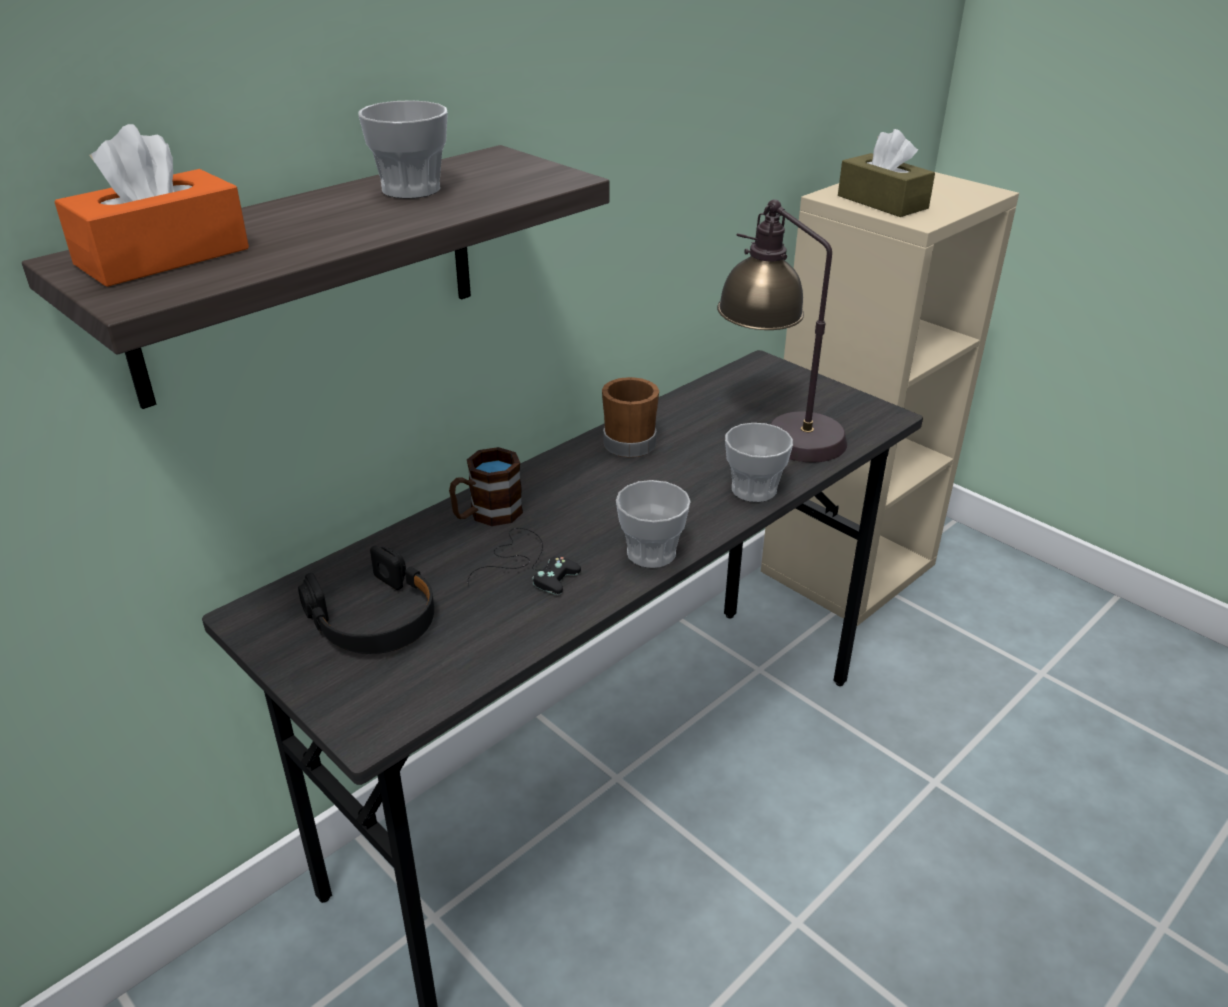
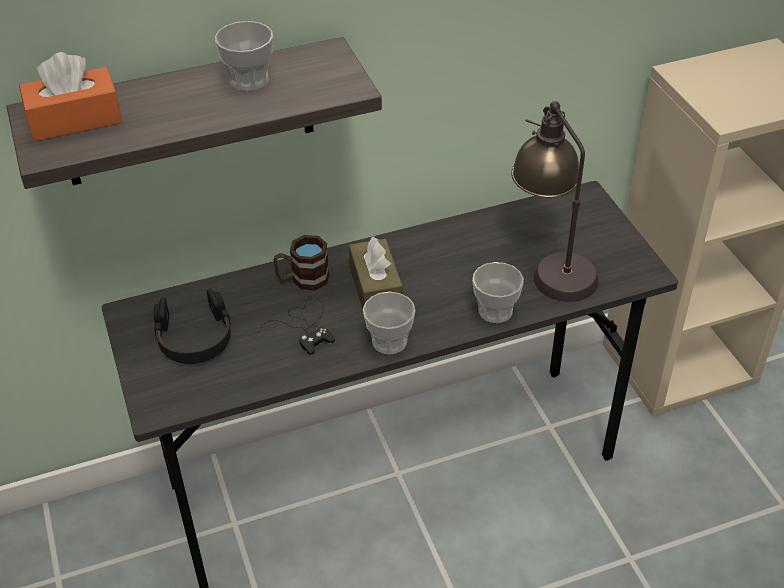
camera: 25 degrees right, 10 degrees up
(632, 441) = (438, 244): brown mug -> none
(882, 202) = (714, 88): brown tissue box -> brown tissue box (375, 287)

